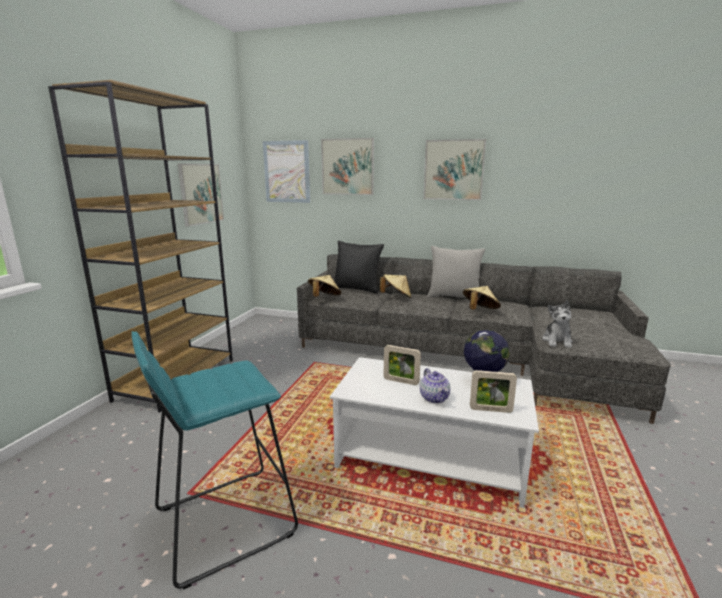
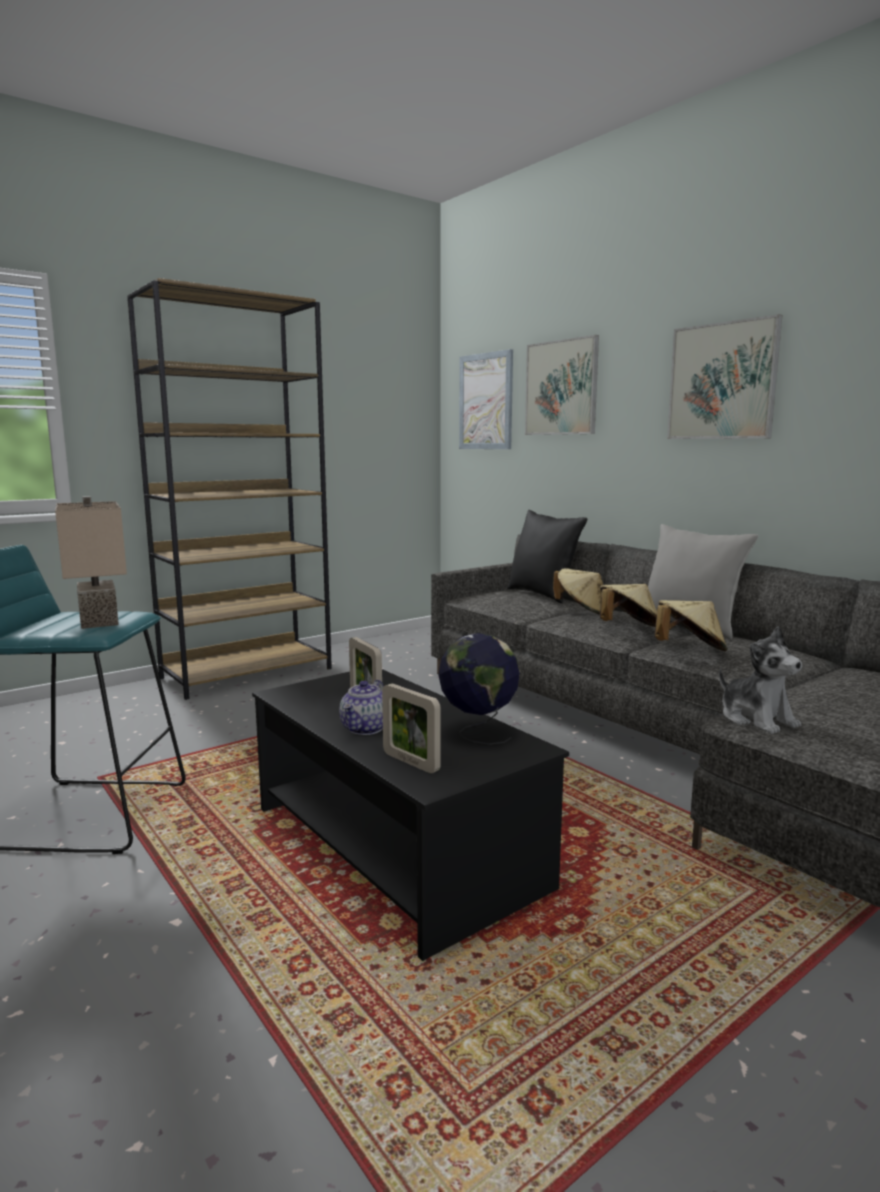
camera: 35 degrees right, 5 degrees down
(201, 194) = (347, 431): picture -> none
(236, 377) = (102, 621): none -> beige table lamp
(324, 298) = (470, 596): beige hat -> beige hat (628, 628)
(431, 458) = (396, 848): white coffee table -> black coffee table
(557, 341) = (757, 719): plush toy -> plush toy turned 75 degrees counterclockwise

